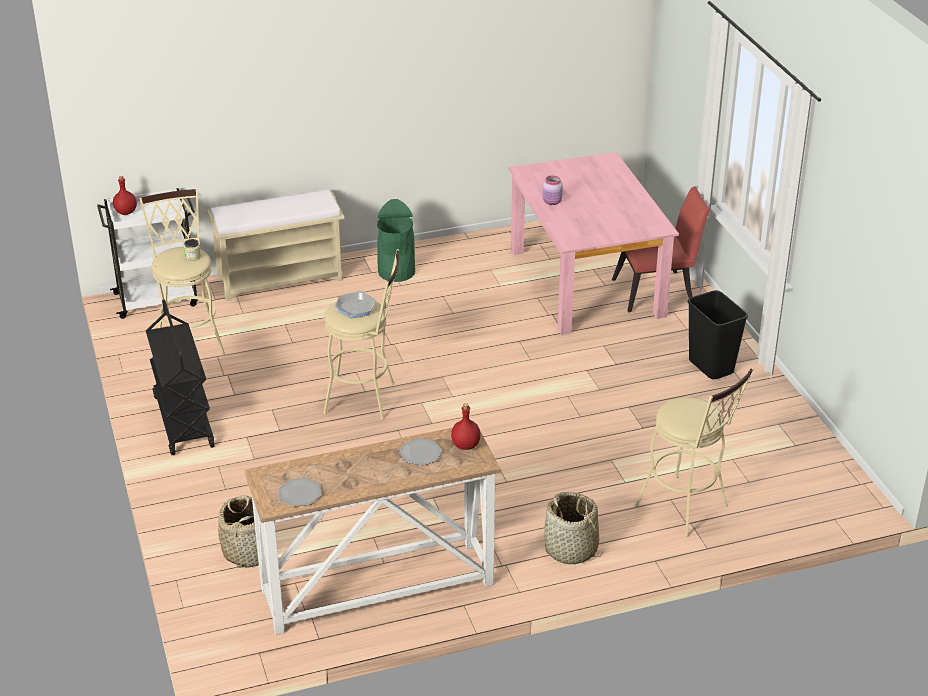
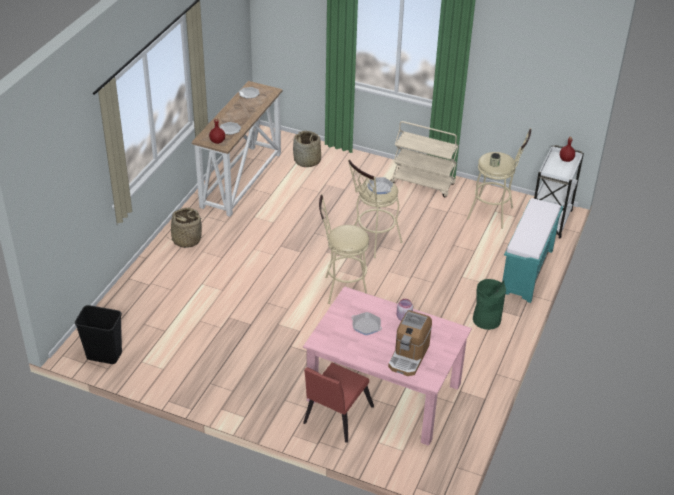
camera: 130 degrees right, 5 degrees up
(183, 421) = (423, 183): black cart -> beige cart
(281, 278) = (527, 272): beige bench -> turquoise bench
(596, 215) = (366, 326): none -> frying pan
(597, 179) = (409, 356): none -> coffee machine
(687, 509) = (158, 290): beige stool -> beige stool (341, 289)
(712, 367) = (239, 382): black trash can -> black trash can (104, 356)

